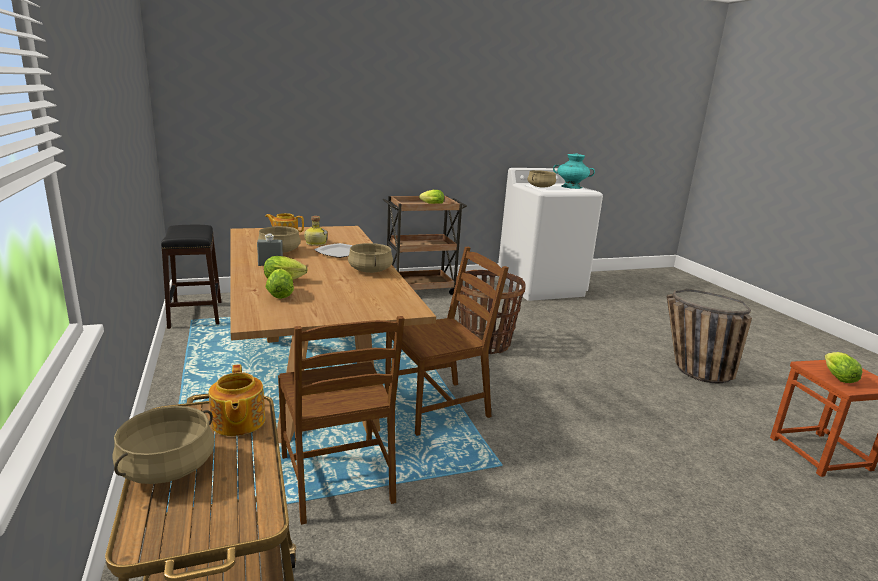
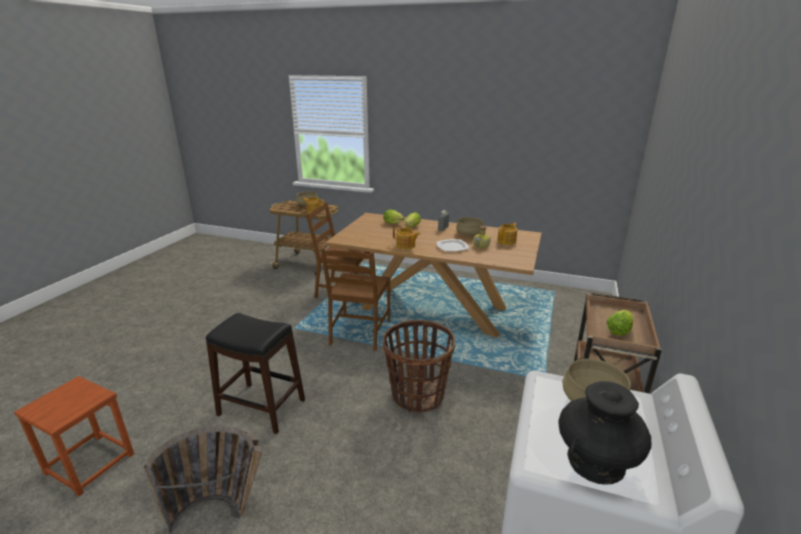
camera: 130 degrees right, 5 degrees up
(196, 314) = (565, 294): black stool -> black stool (261, 408)
(370, 270) = (406, 246): beige cooking pot -> teapot
(571, 187) = (596, 461): turquoise vase -> black vase
(836, 377) = (78, 393): lettuce -> none

